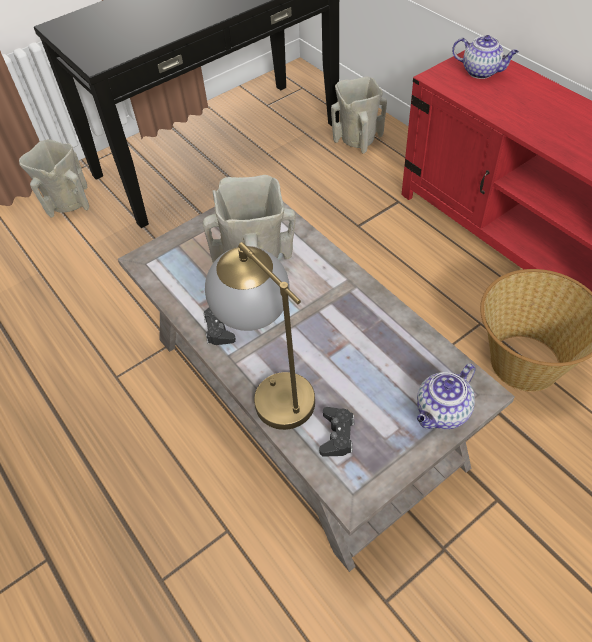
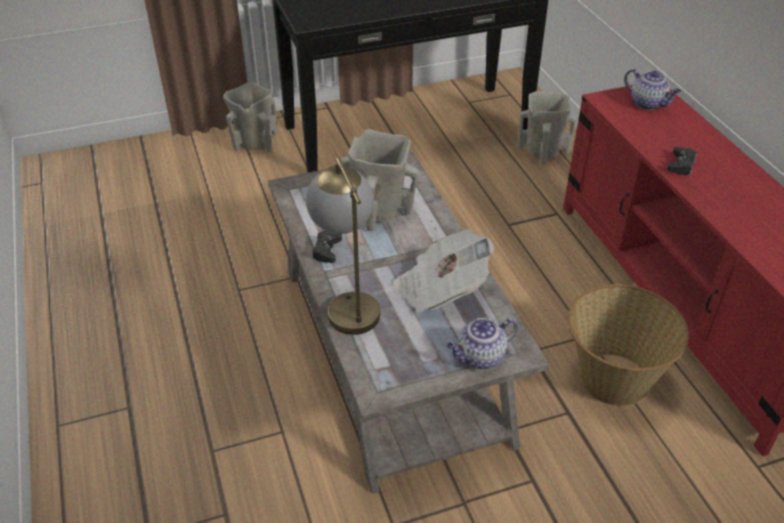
camera: 15 degrees right, 10 degrees down
(337, 435) = (385, 349): black game controller -> black game controller (681, 165)
(363, 340) = (441, 289): none -> newspaper

